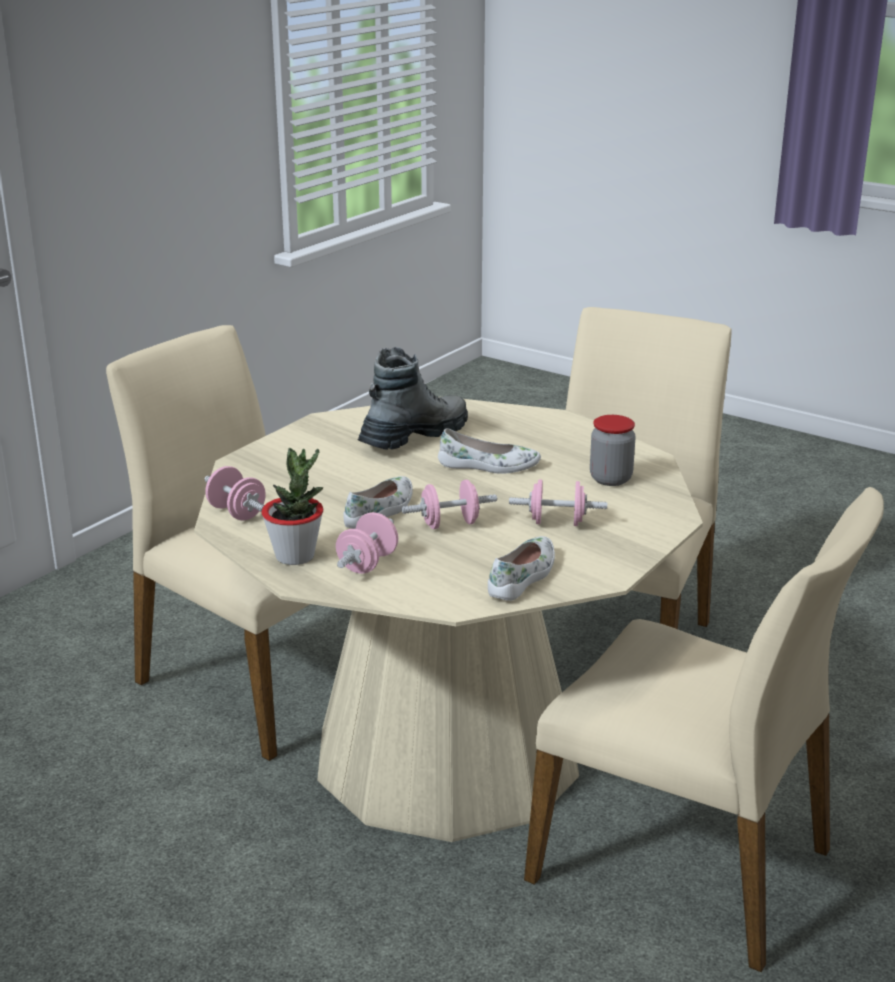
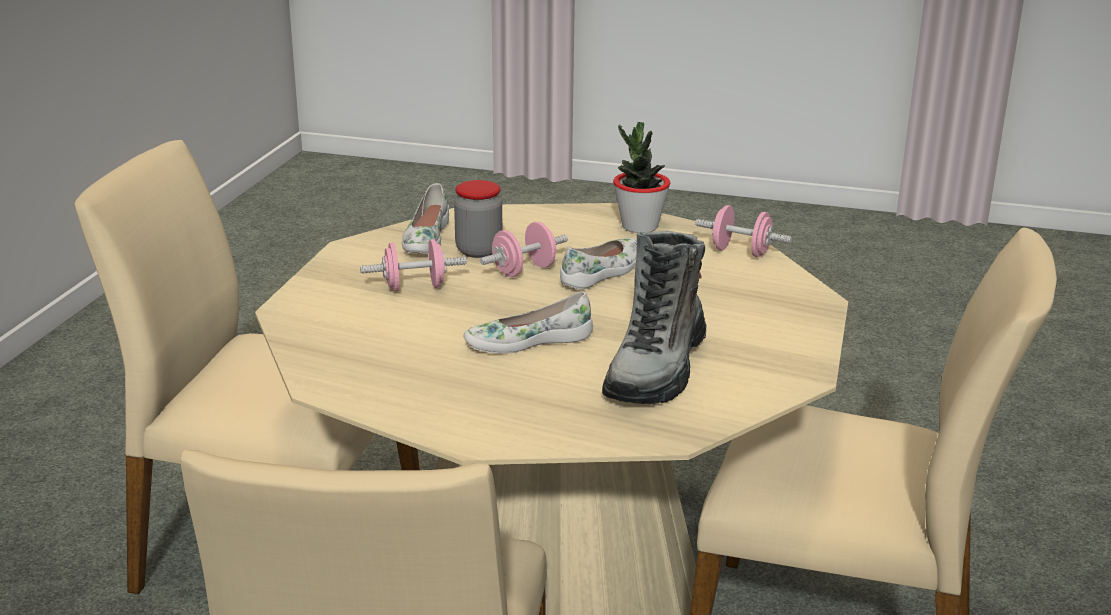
camera: 160 degrees right, 0 degrees up
(367, 563) = (571, 230): pink dumbbell -> none
(381, 511) = (603, 272): white shoe -> white shoe turned 150 degrees counterclockwise
(610, 479) = (370, 346): jar -> jar (479, 251)

